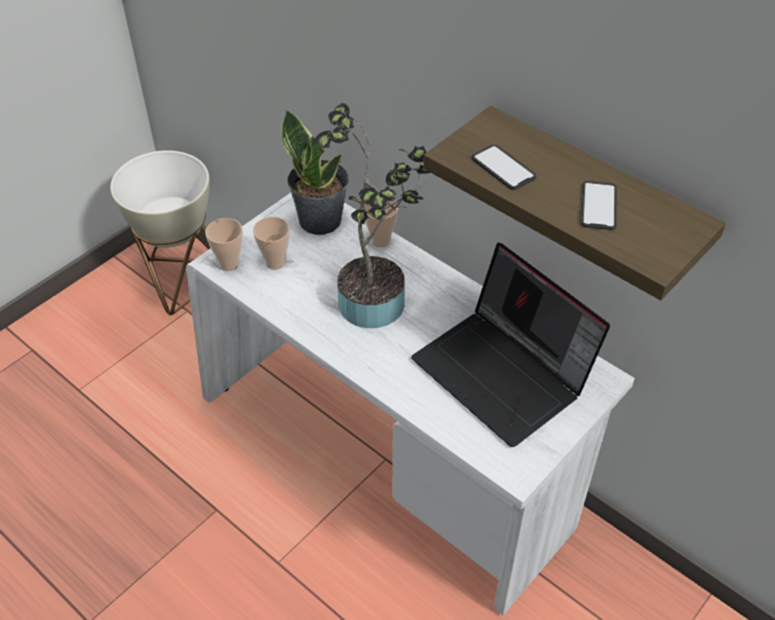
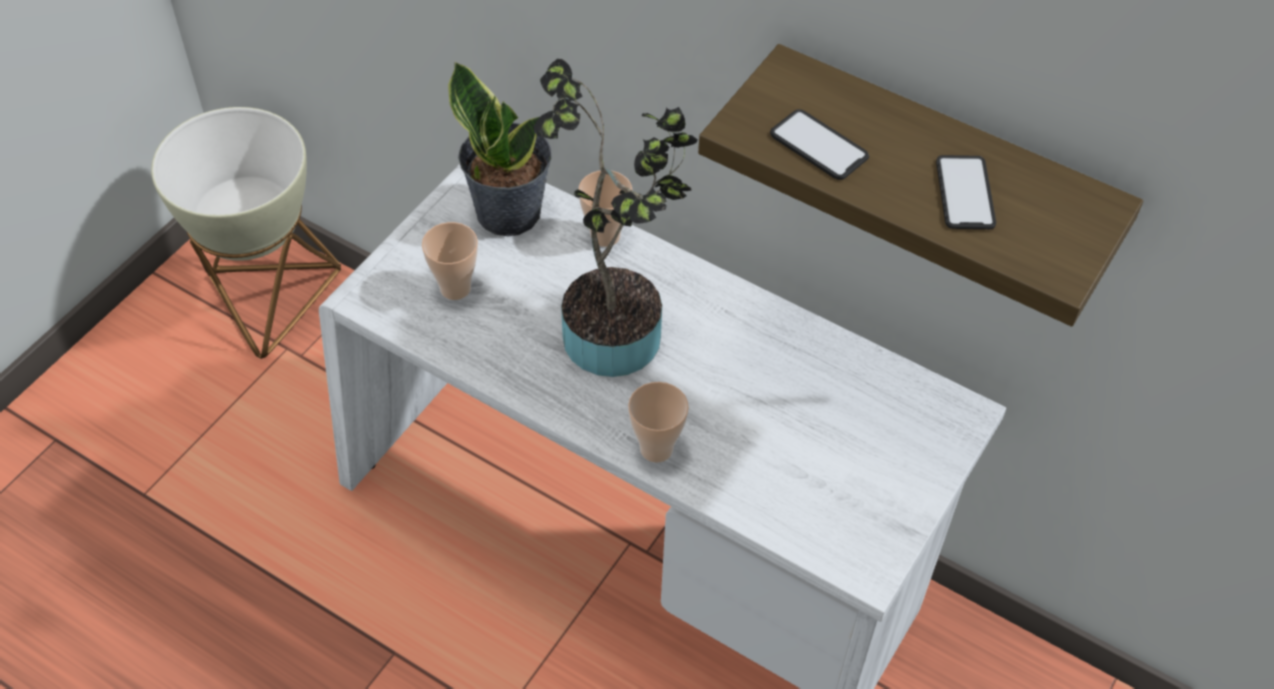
camera: 10 degrees left, 5 degrees up
(229, 264) = (386, 298): cup -> cup (656, 448)
(504, 374) = (824, 424): laptop -> none

